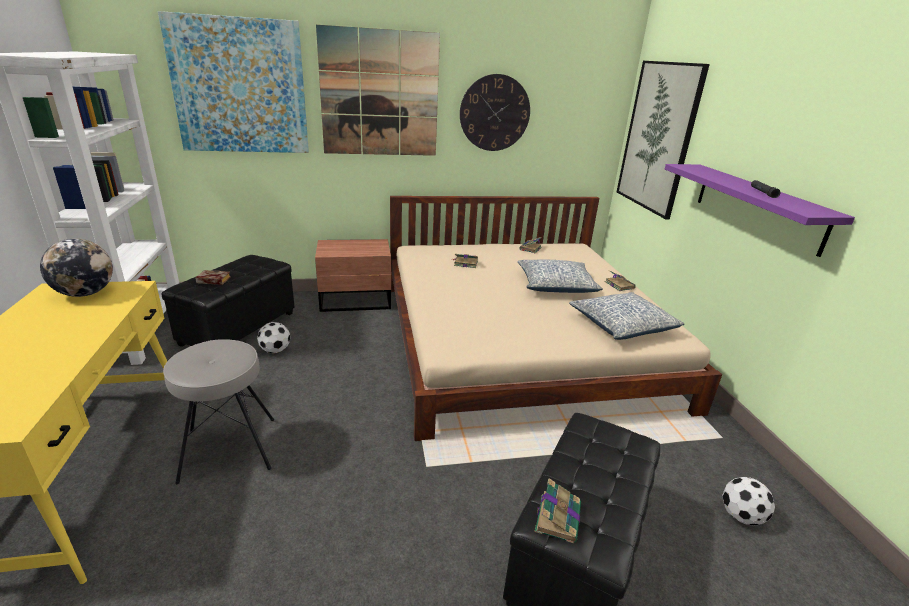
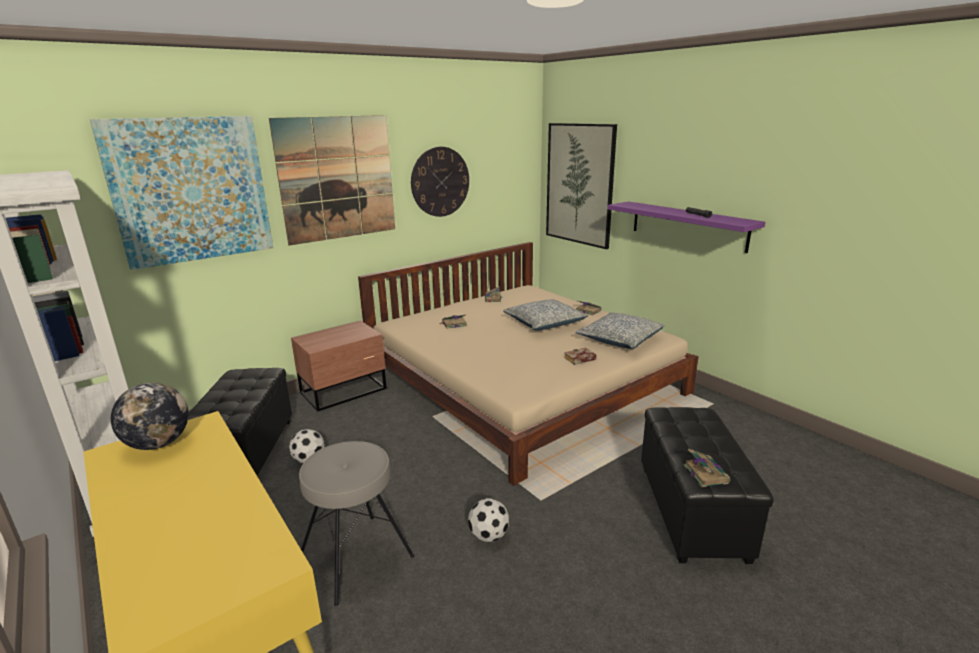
camera: 25 degrees left, 5 degrees down
(212, 280) = (222, 405): book -> book (579, 359)
(740, 515) = (760, 448): football -> football (488, 535)

